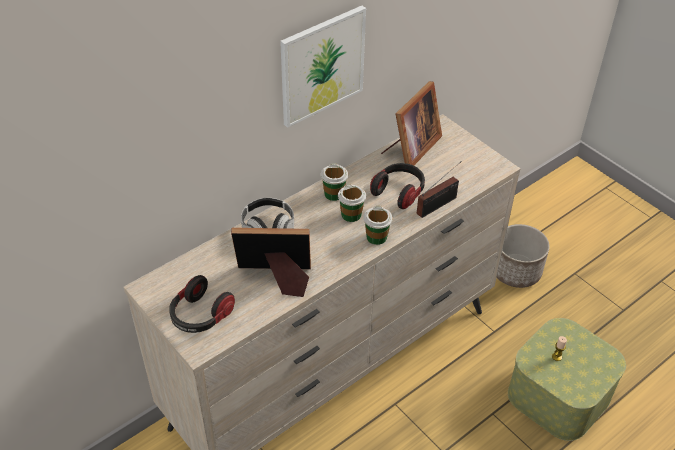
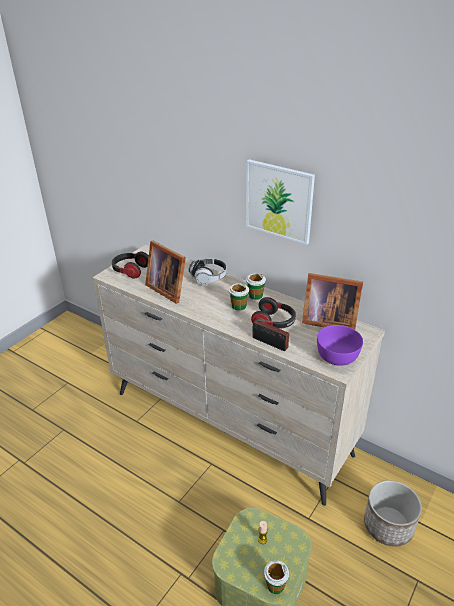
camera: 75 degrees right, 10 degrees down
(276, 278) = (168, 289): picture frame -> picture frame turned 150 degrees clockwise
(376, 237) = (222, 320): cup -> cup (275, 585)
(474, 160) = (337, 355): none -> purple bowl

